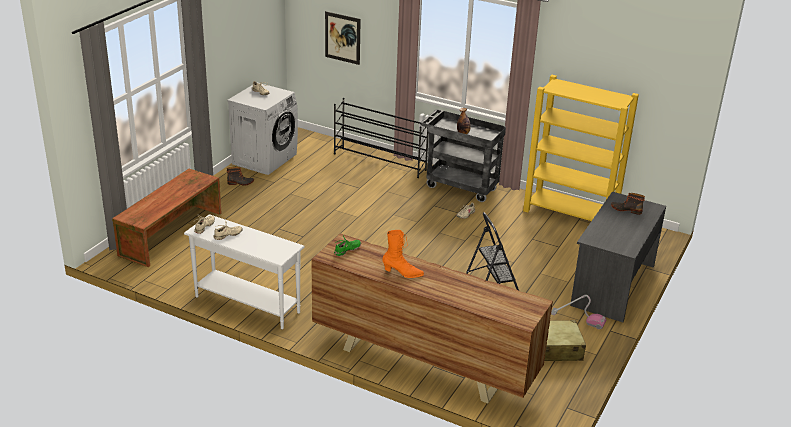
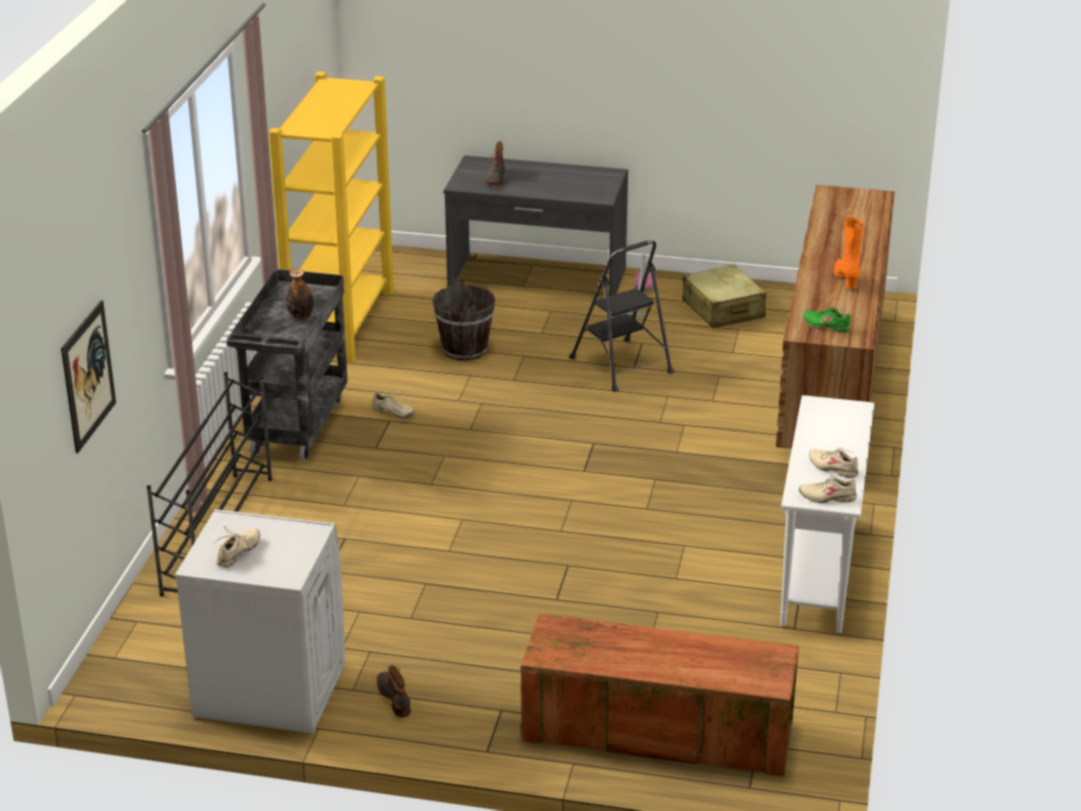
camera: 105 degrees left, 0 degrees up
(526, 245) = (465, 350): none -> brown bucket

